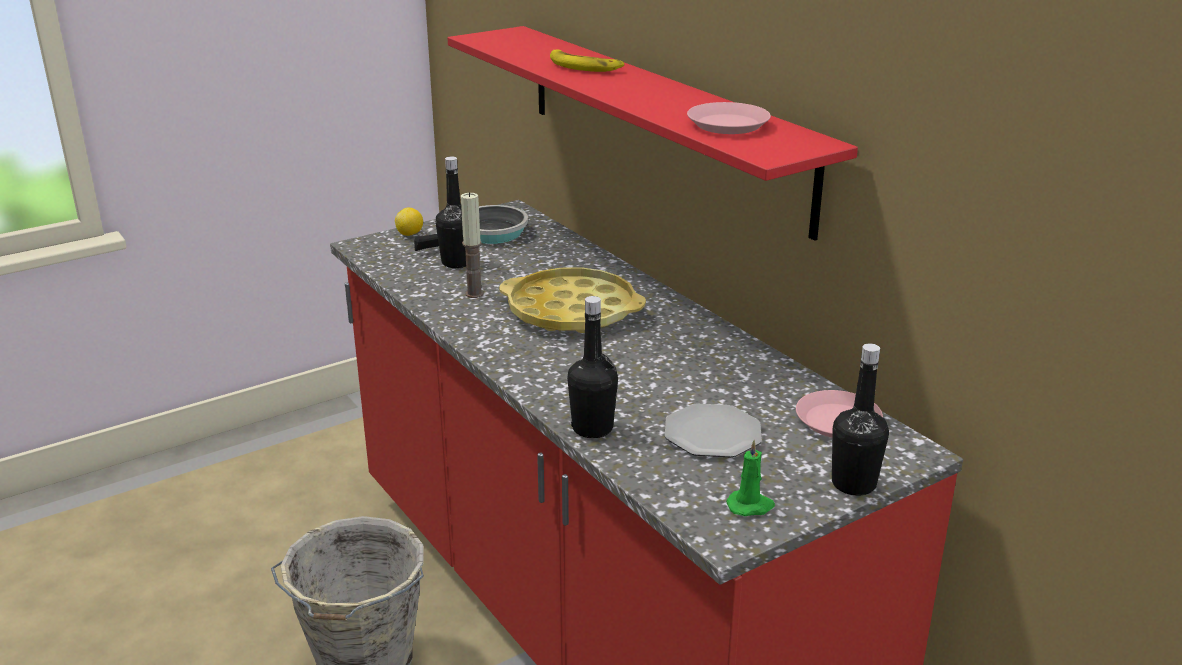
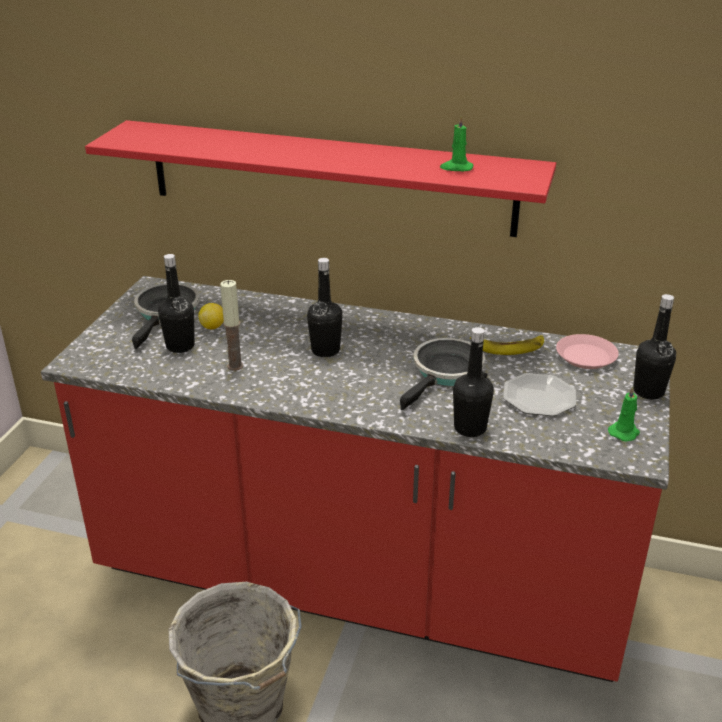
camera: 40 degrees left, 5 degrees up
(410, 234) = (101, 337): lemon -> lemon (213, 327)
(571, 311) = (325, 350): yellow tray -> black bottle
(584, 66) = (260, 146): banana -> banana (509, 347)
(651, 374) = (445, 373): none -> frying pan
(727, 124) = (456, 168): pink plate -> green candle

